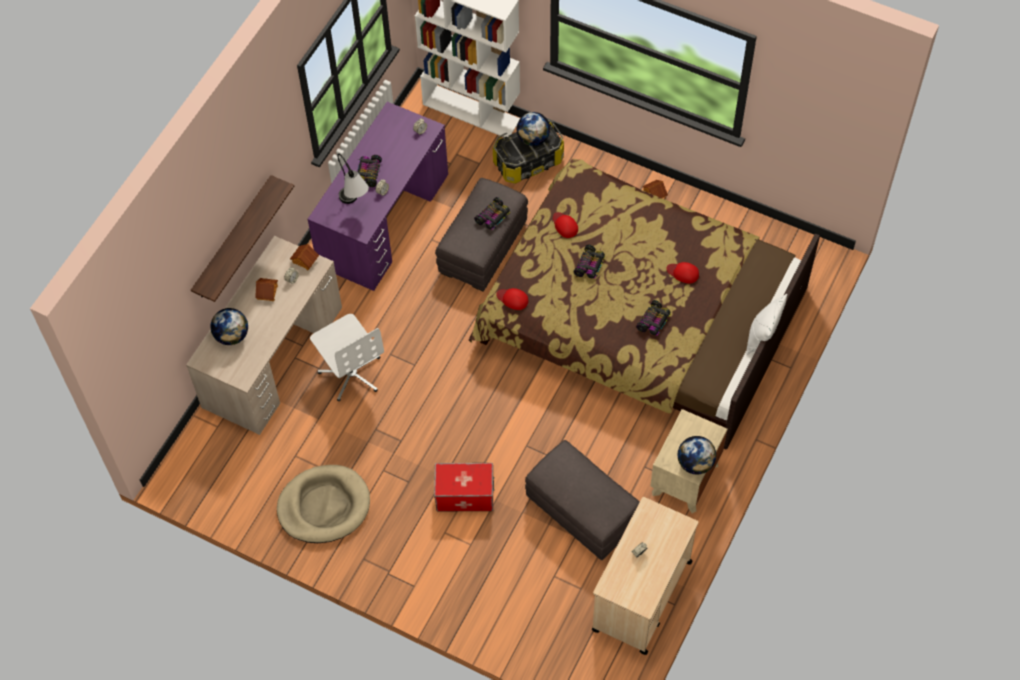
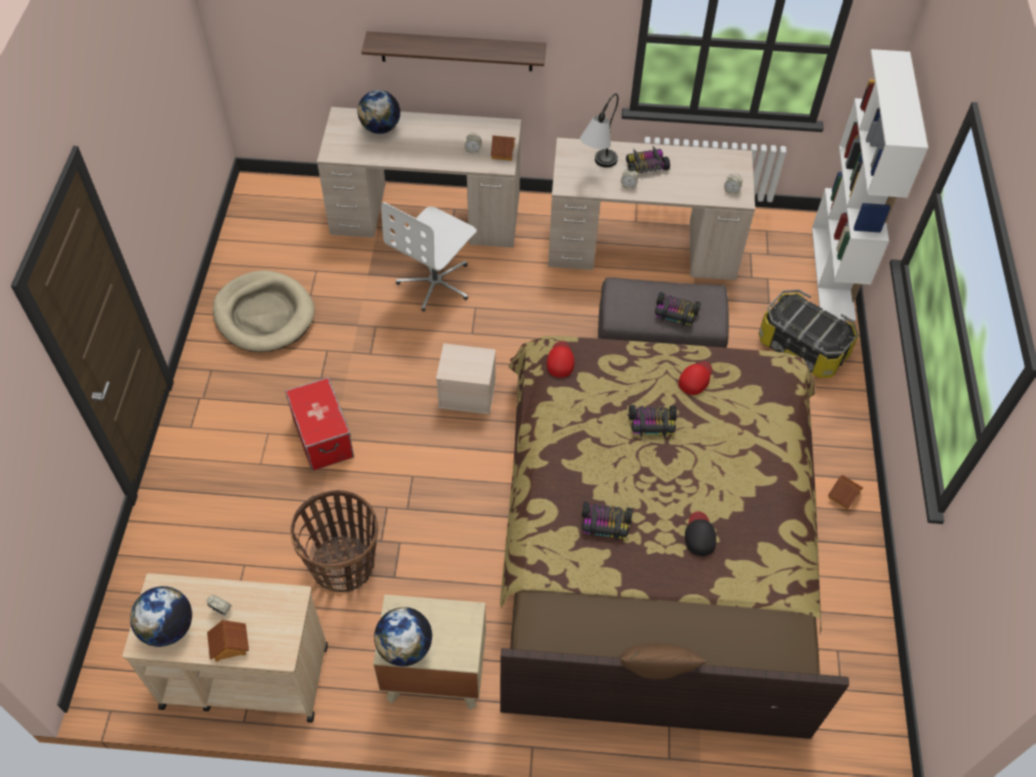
camera: 65 degrees right, 5 degrees down
(267, 292) = (447, 137): toy house -> toy house (229, 645)
(384, 219) = (643, 245): purple desk -> beige desk
(469, 386) = (468, 393): none -> beige storage box
(533, 139) = (819, 325): globe -> globe (168, 628)
(581, 511) = (343, 565): grey ottoman -> basket
(683, 273) = (700, 535): red cap -> black cap
(762, 336) = (654, 673): white pillow -> brown pillow

